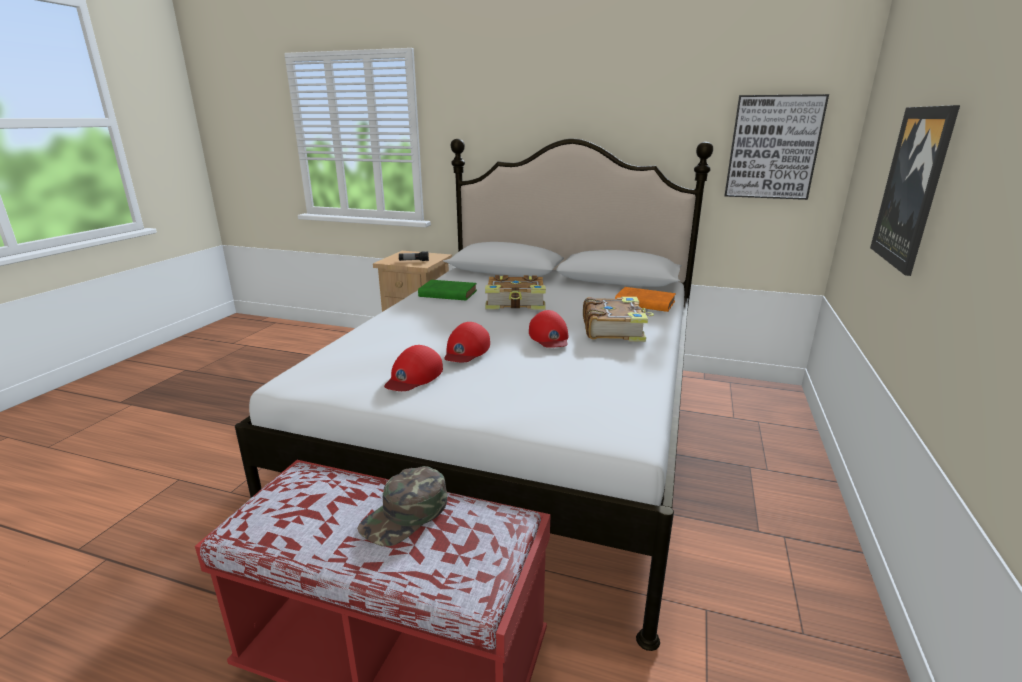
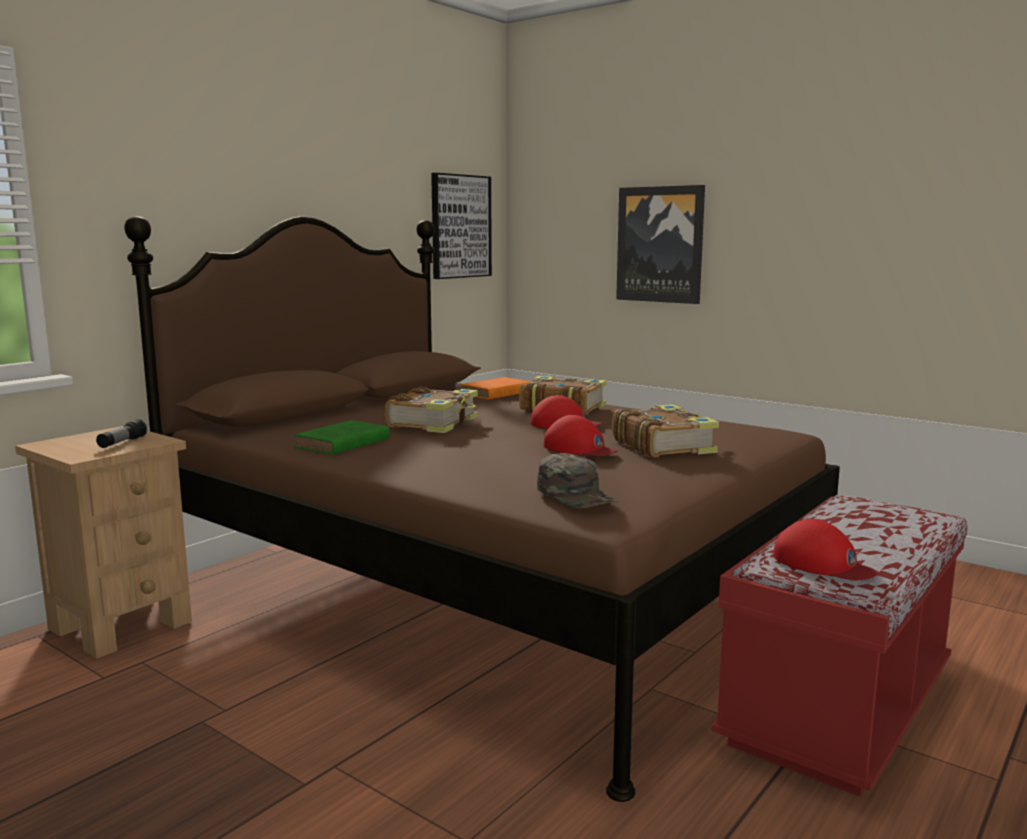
camera: 70 degrees left, 10 degrees down
(405, 515) = (848, 525): green cap -> green cap (576, 494)
(414, 376) = (638, 470): red cap -> red cap (822, 563)
(508, 379) = (663, 446): none -> book
(520, 437) = (491, 594): white bed -> brown bed

